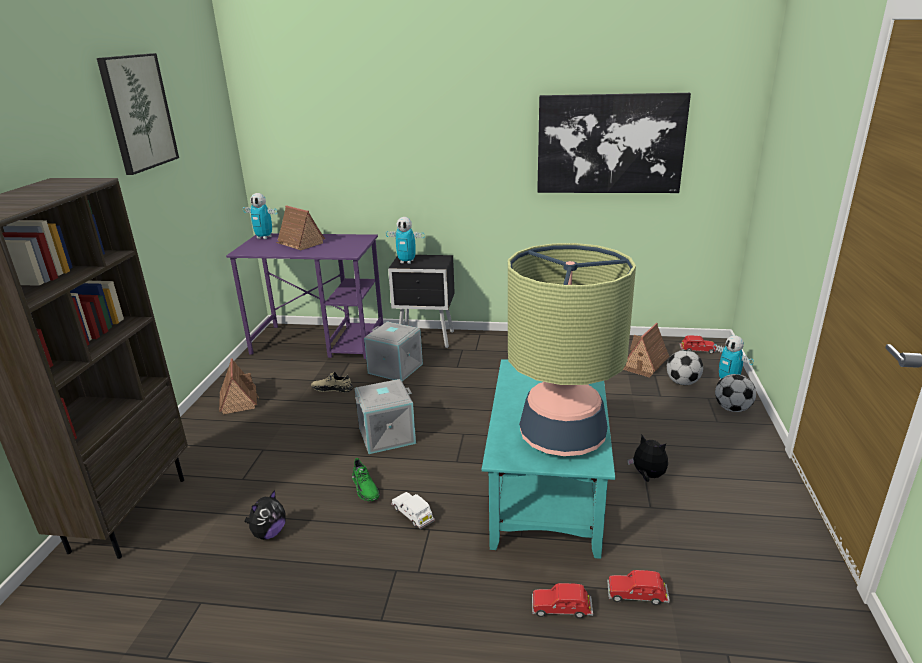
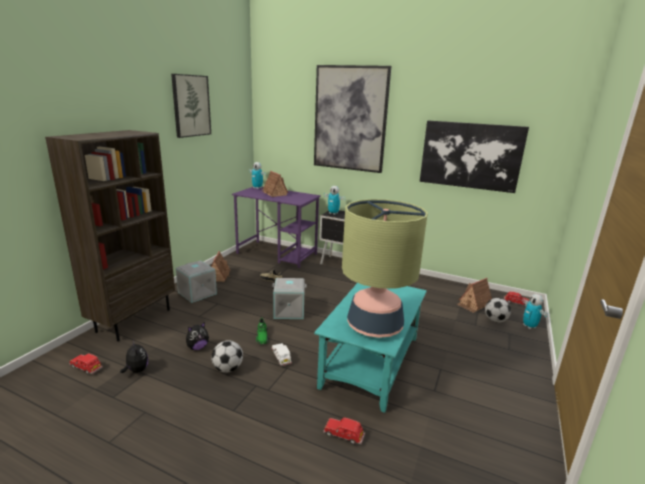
camera: 15 degrees right, 5 degrees down
(394, 369) = (312, 276): grey storage box -> grey storage box (196, 293)
(412, 103) = (350, 119): none -> picture
(637, 595) = (398, 442): red toy car -> red toy car (86, 368)
(647, 476) = (442, 371): plush toy -> plush toy (136, 370)
(732, 409) = (524, 344): football -> football (228, 368)

